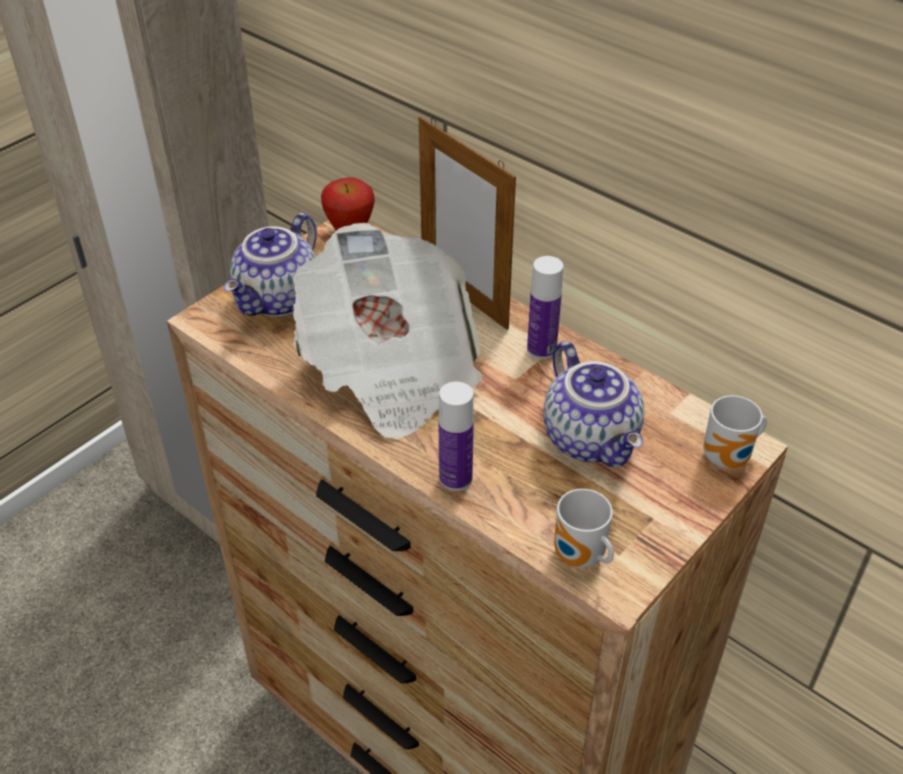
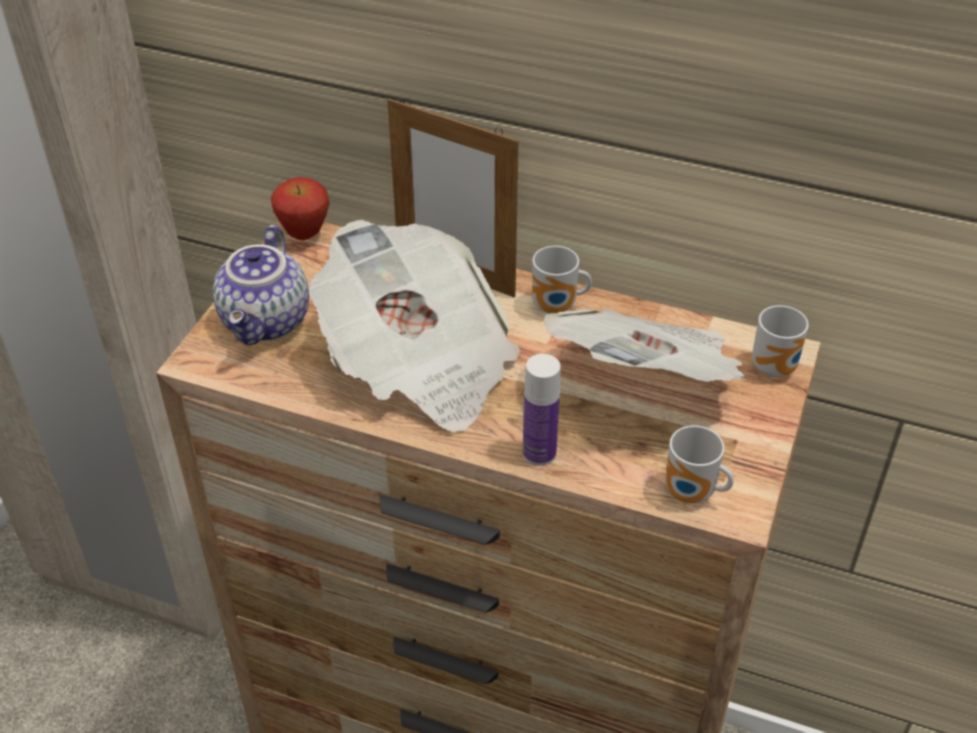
camera: 20 degrees left, 0 degrees up
(541, 349) = (557, 308): bottle -> mug
(592, 439) = (647, 382): teapot -> newspaper

